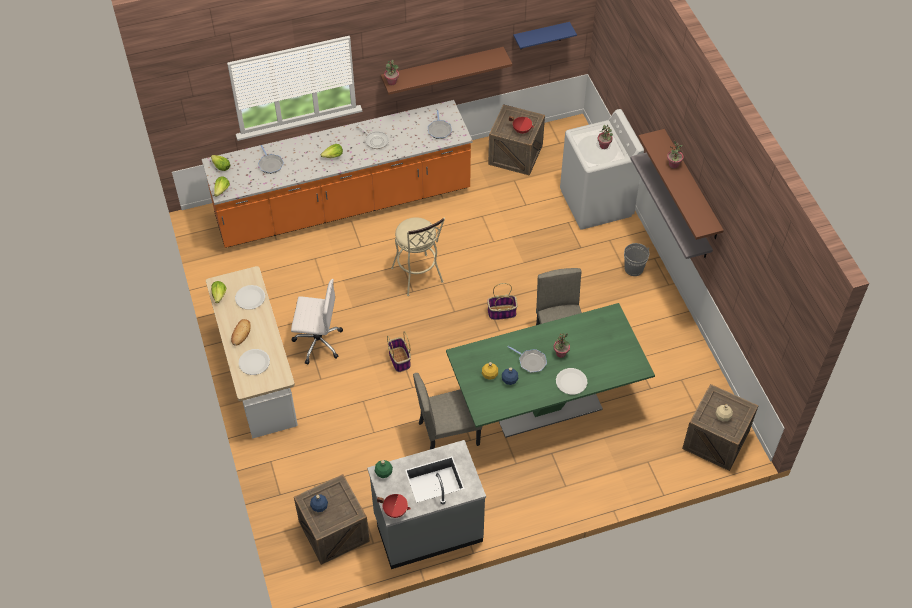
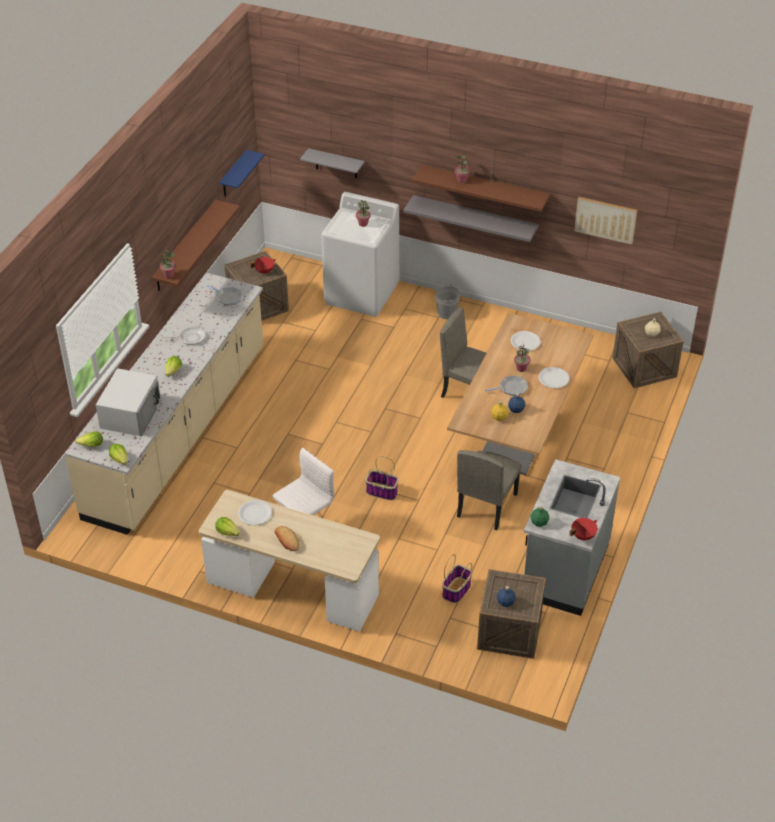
camera: 50 degrees left, 10 degrees down
(254, 362) = (329, 548): white plate -> white plate (525, 342)
(270, 164) = (131, 413): frying pan -> white microwave
(343, 204) = (178, 432): orange counter -> beige counter
(419, 278) = (313, 432): beige stool -> none
(501, 312) = (404, 406): basket -> basket (456, 591)
(545, 404) = (518, 434): green dining table -> beige dining table
(624, 81) = (336, 163): none -> grey shelf
(748, 288) = (605, 219): none -> picture

